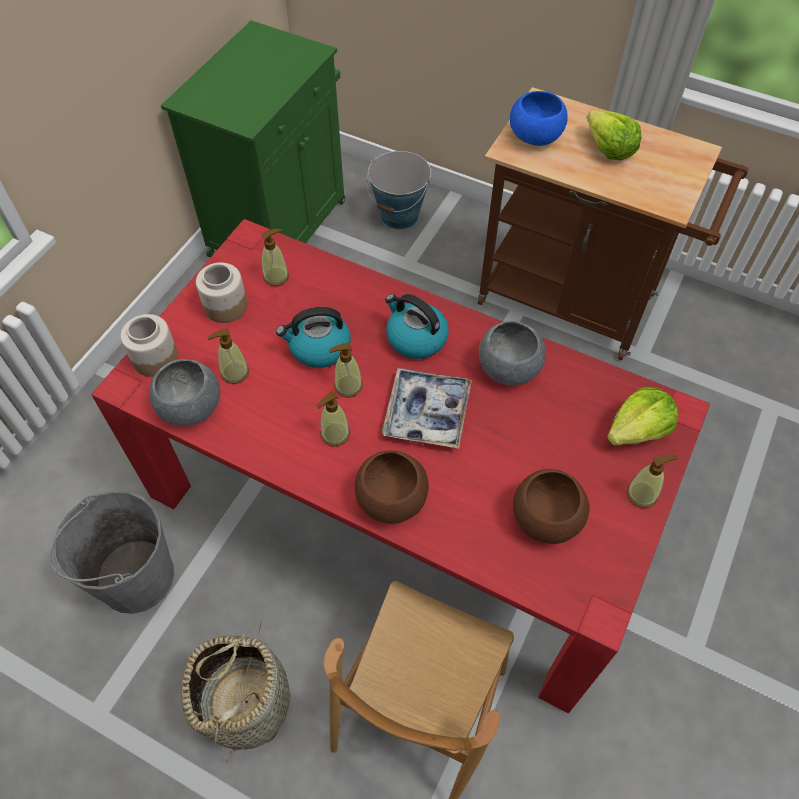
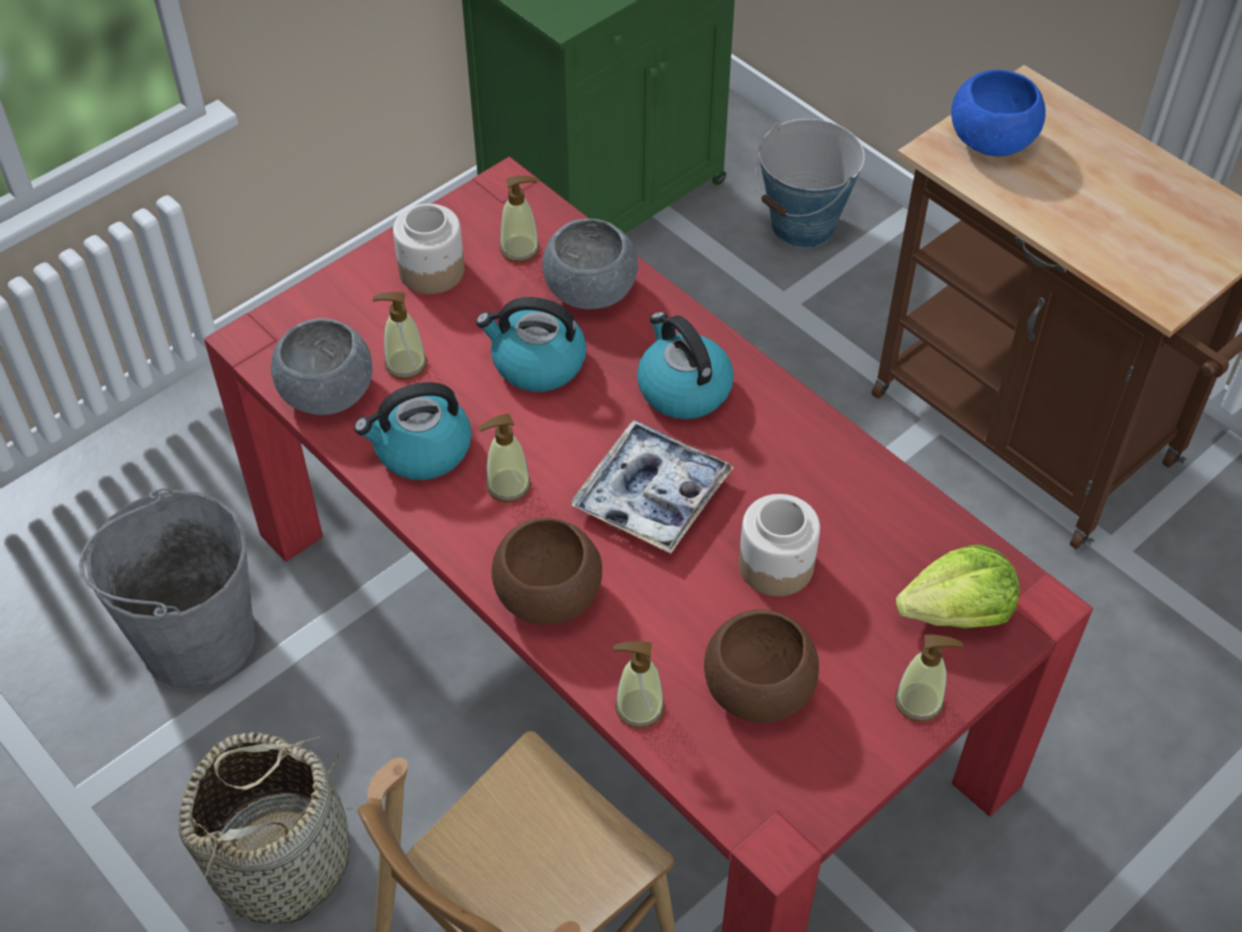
camera: 20 degrees right, 5 degrees down
(155, 358) = (307, 314): jar -> jar (776, 565)
(269, 427) = (421, 450): none -> kettle
(348, 386) = (555, 427): soap dispenser -> soap dispenser (639, 708)
(508, 368) = (801, 468): grey bowl -> grey bowl (590, 290)
(609, 149) = (1102, 187): lettuce -> none

